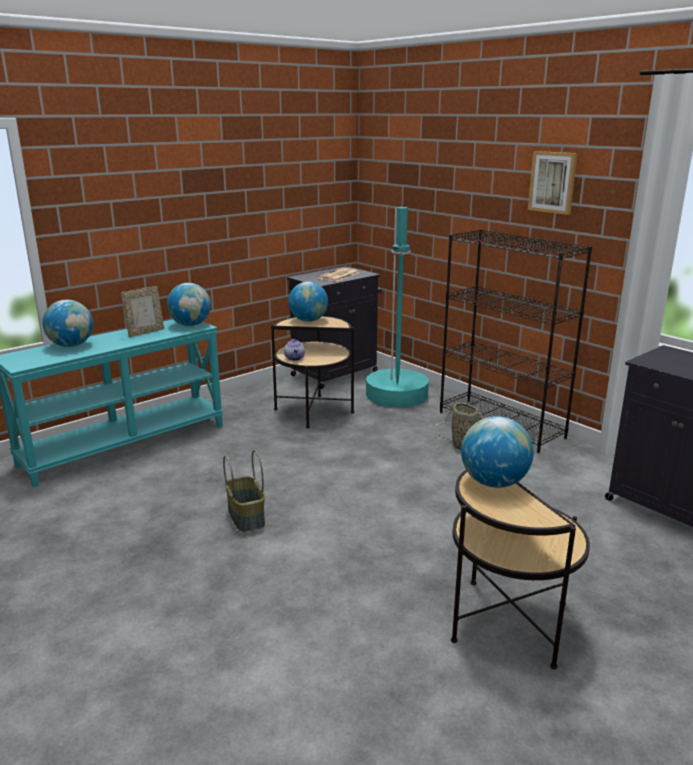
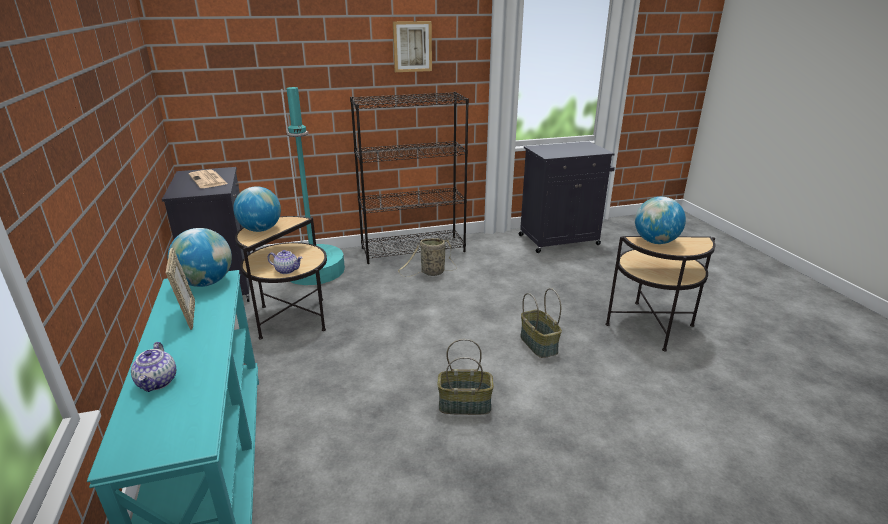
camera: 65 degrees left, 5 degrees up
(71, 345) = (158, 382): globe -> teapot
(380, 539) = (539, 344): none -> basket

